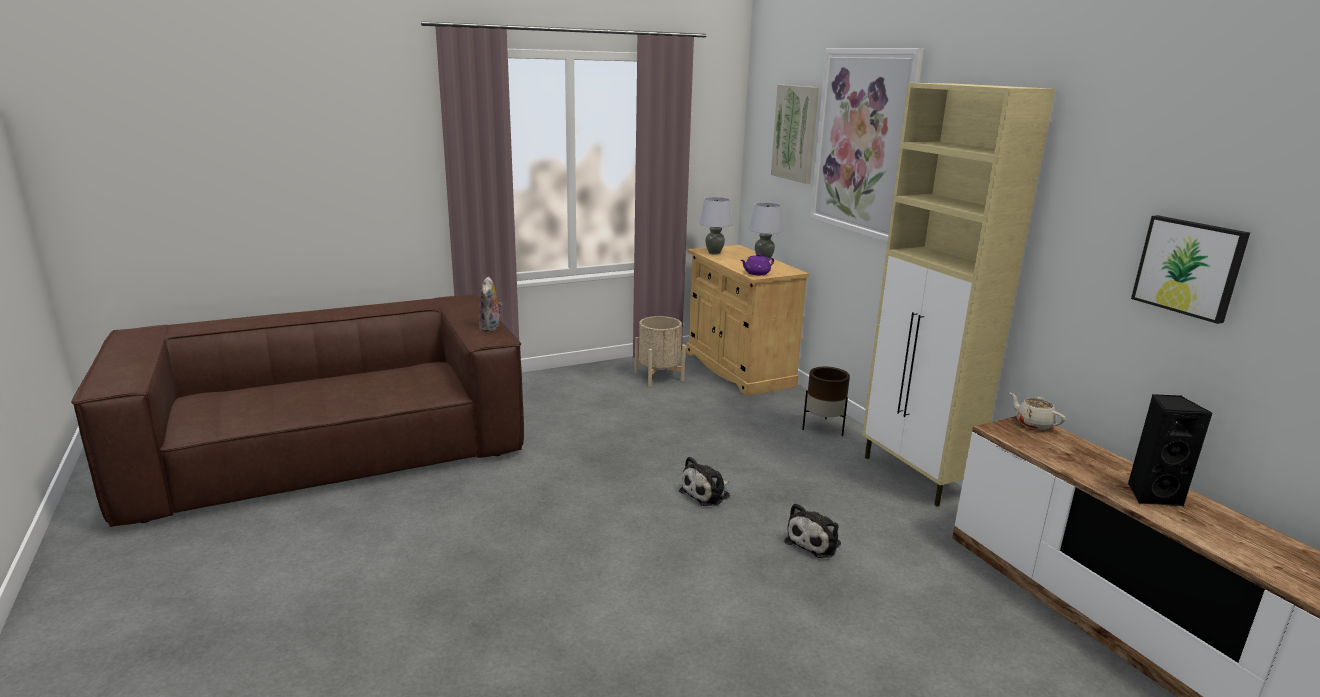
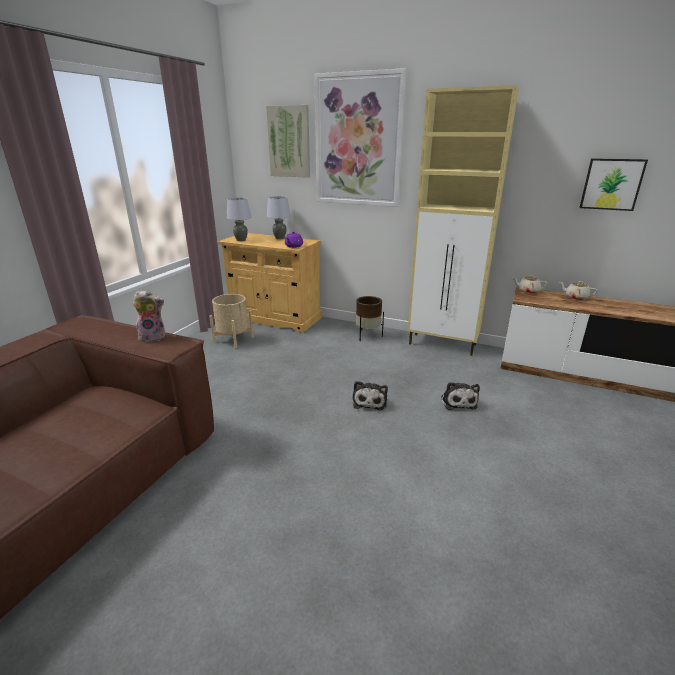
camera: 40 degrees left, 5 degrees up
(491, 328) = (153, 337): plush toy -> plush toy turned 60 degrees counterclockwise
(1100, 458) = (575, 297): none -> beige teapot
(1152, 495) = (619, 307): black speaker -> none

